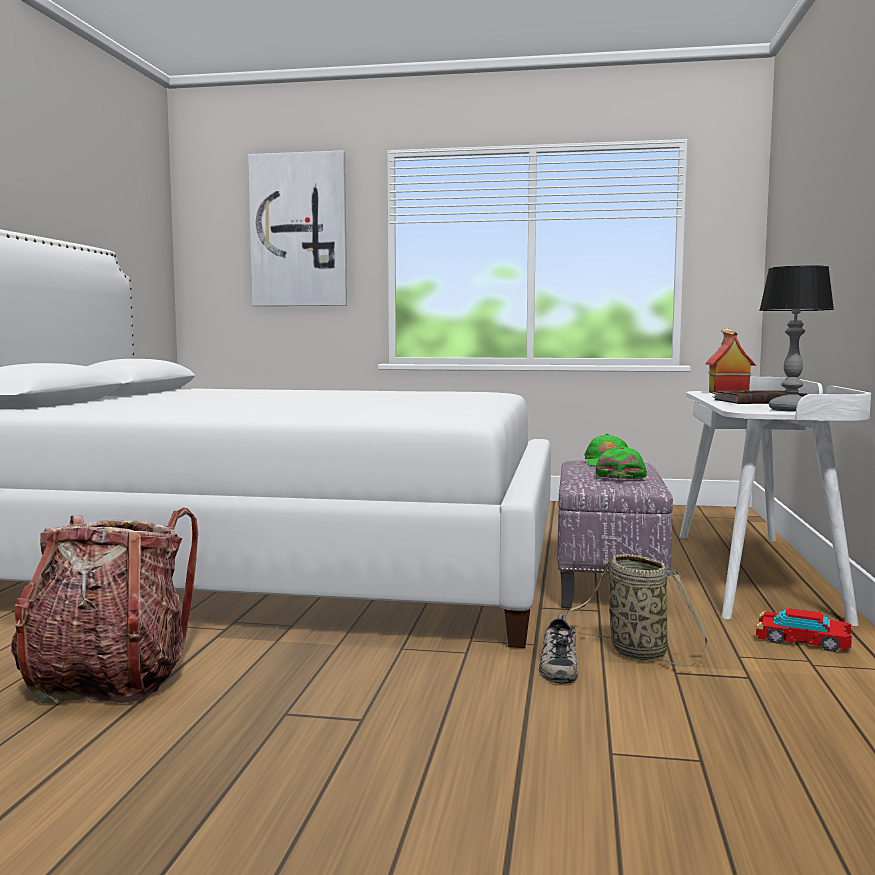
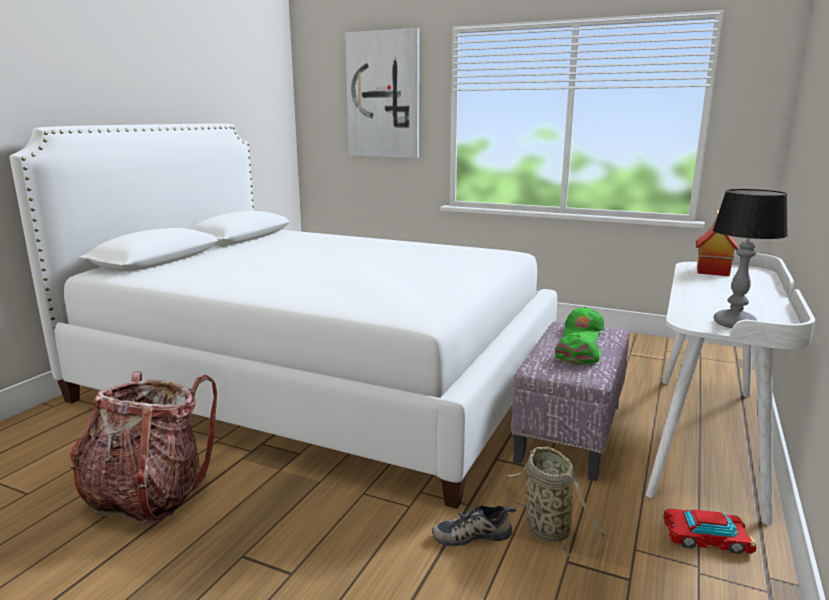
camera: 15 degrees right, 10 degrees up
(557, 665) = (472, 534): shoe -> shoe turned 60 degrees clockwise
(757, 401) = (721, 296): brown book -> none
(802, 640) = (706, 537): toy car -> toy car turned 150 degrees clockwise

